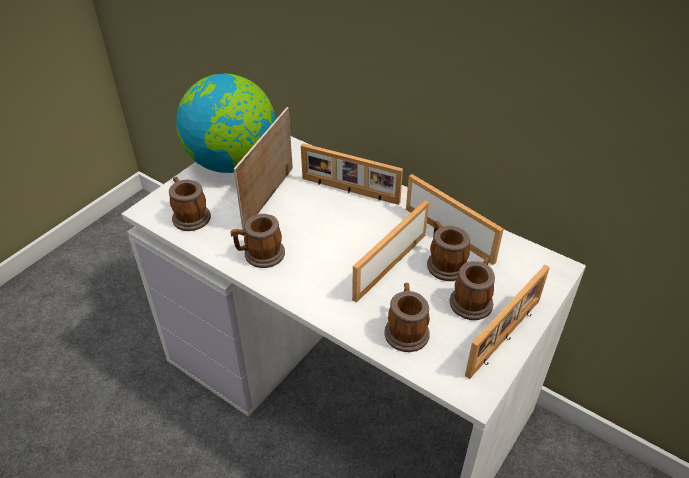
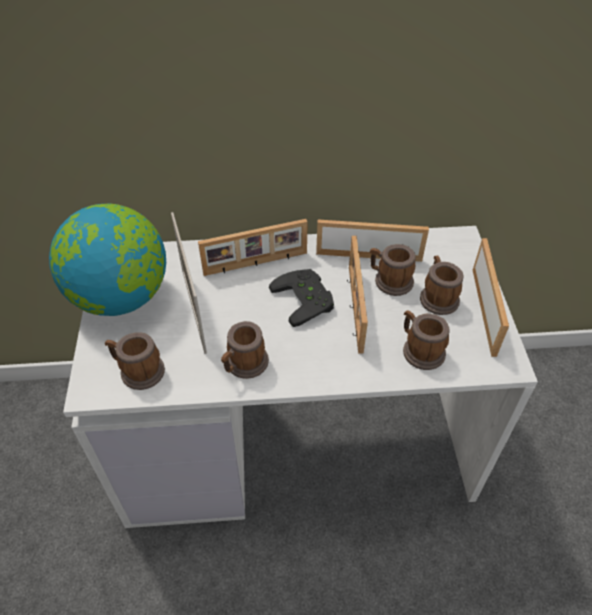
camera: 40 degrees left, 5 degrees up
(358, 237) = (306, 299): none -> black game controller

